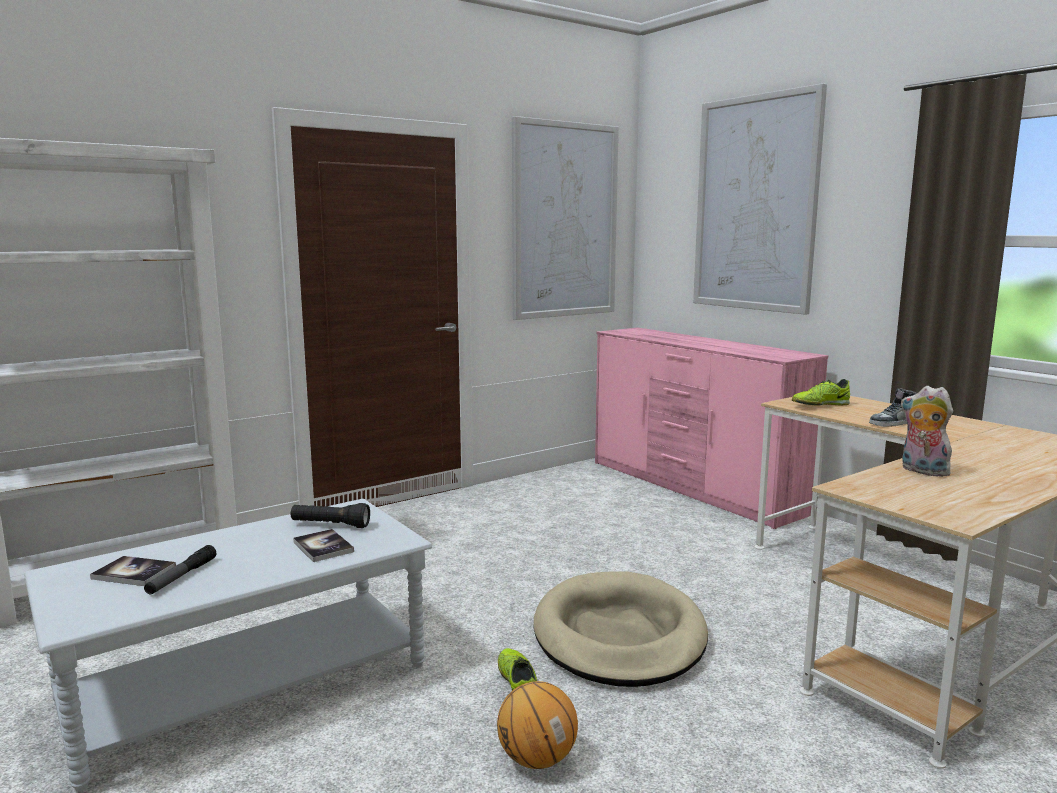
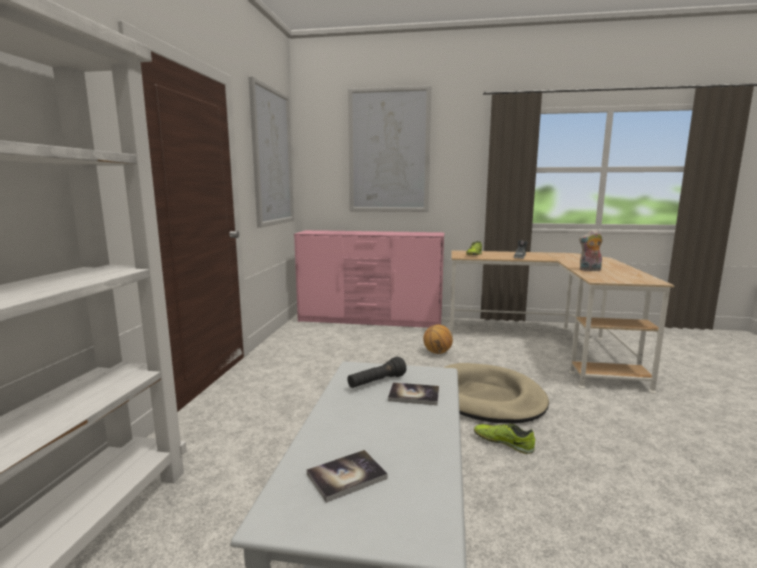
camera: 45 degrees left, 0 degrees up
(181, 576) = (390, 457): flashlight -> none
(536, 759) = (579, 469): basketball -> basketball (437, 352)

